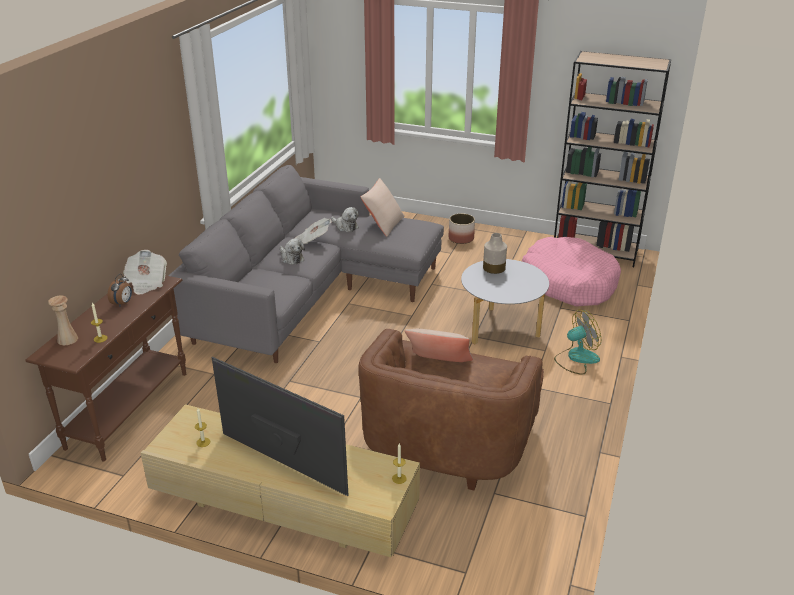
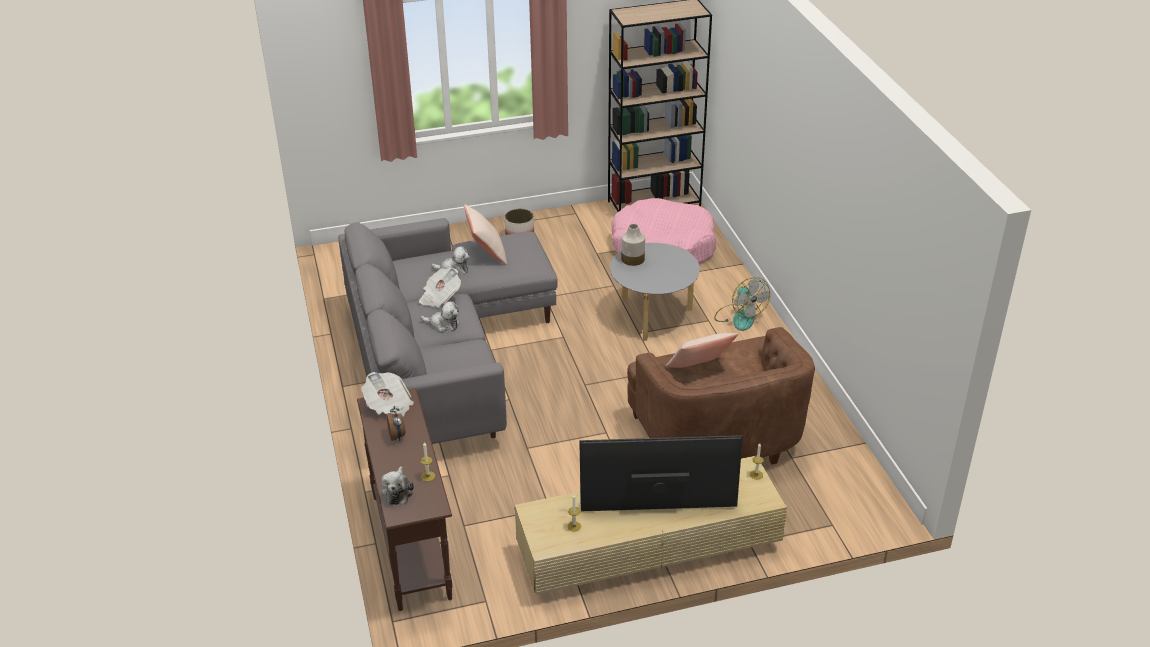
camera: 35 degrees left, 5 degrees up
(67, 339) = (398, 491): beige vase -> plush toy
(576, 358) = (739, 317): fan -> fan turned 120 degrees clockwise

